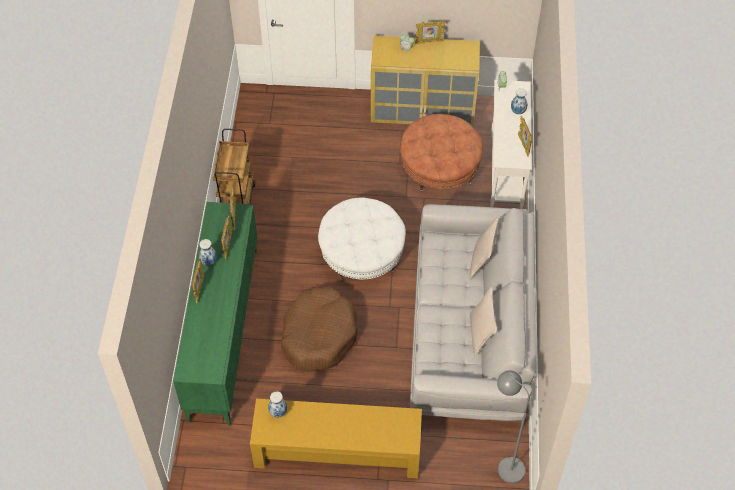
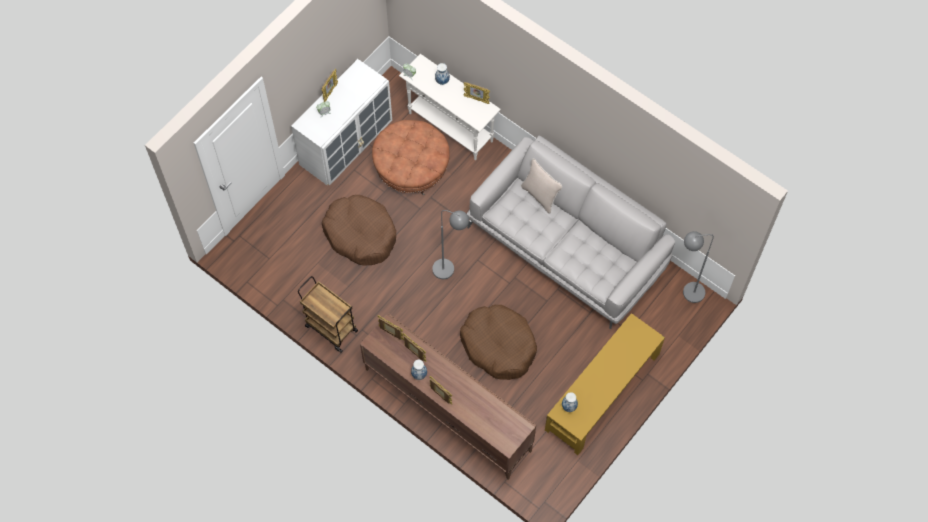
camera: 55 degrees left, 10 degrees up
(223, 332) = (446, 410): green cabinet -> brown cabinet
(344, 170) = (360, 234): none -> brown dog bed
(362, 254) = (449, 272): white ottoman -> grey floor lamp
(423, 110) = (346, 142): yellow cabinet -> white cabinet
(480, 334) = (599, 237): beige pillow -> none

